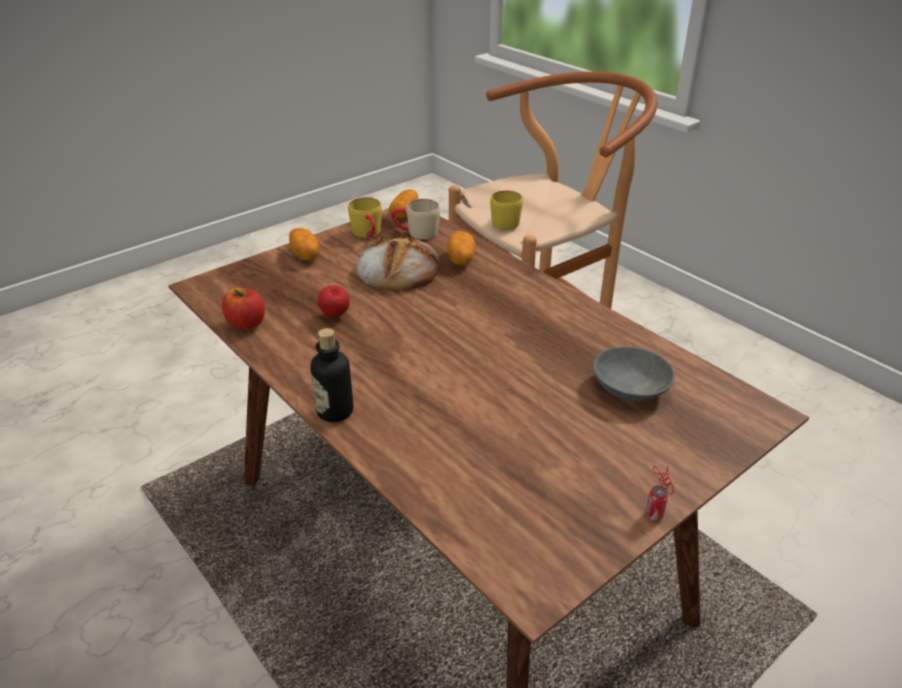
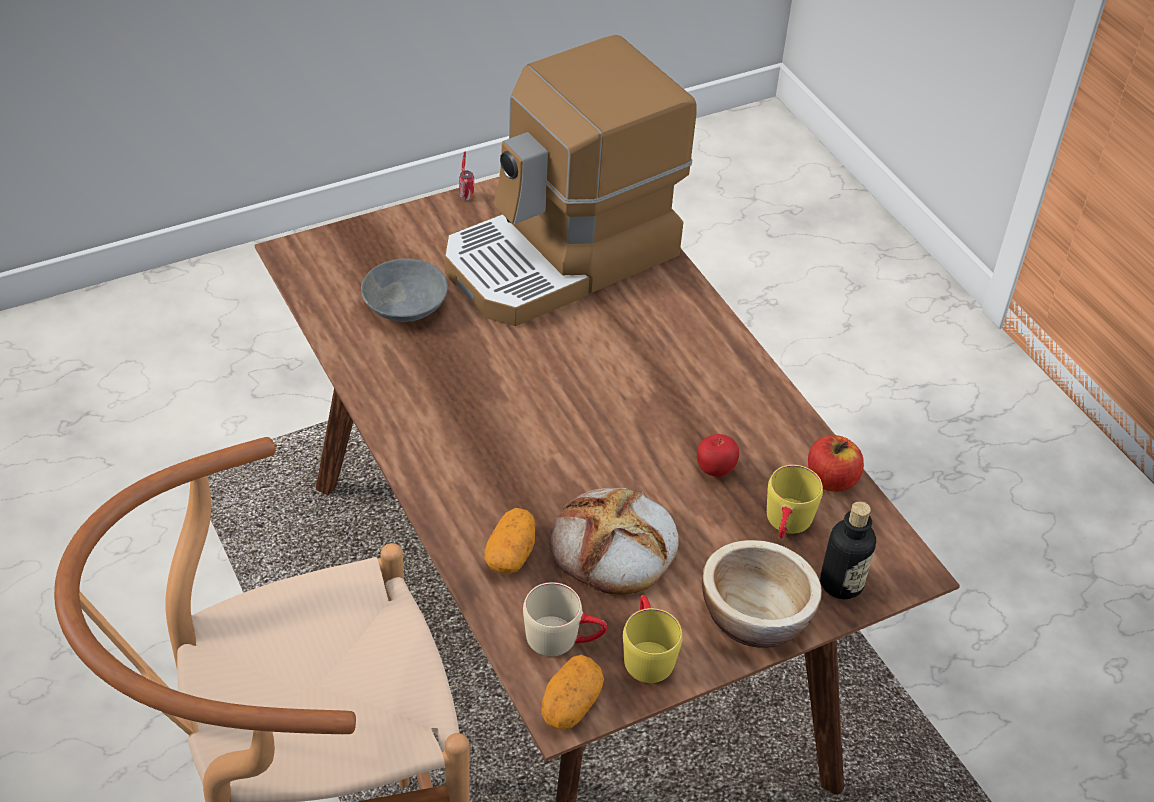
camera: 170 degrees left, 10 degrees up
(305, 254) = (755, 616): potato -> bowl
(335, 411) = (722, 336): bottle -> bottle (841, 583)
(505, 220) = (391, 658): yellow mug -> yellow mug (787, 525)
(512, 459) = (562, 258): none -> coffee machine

